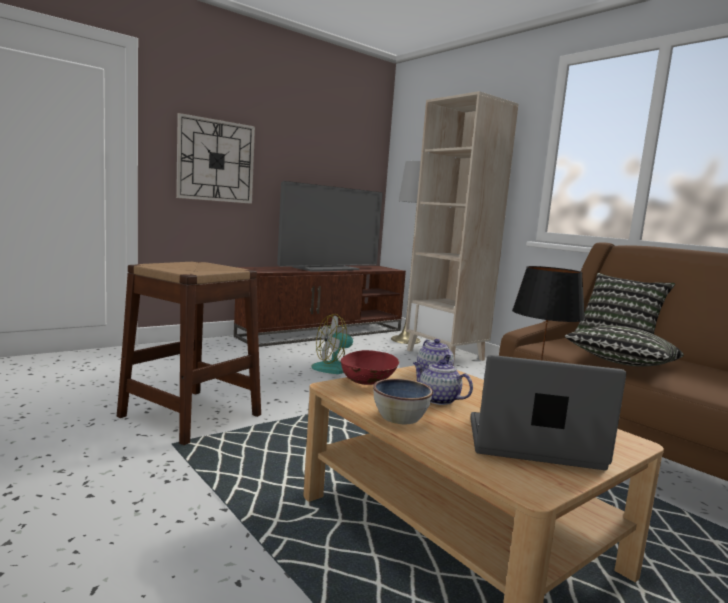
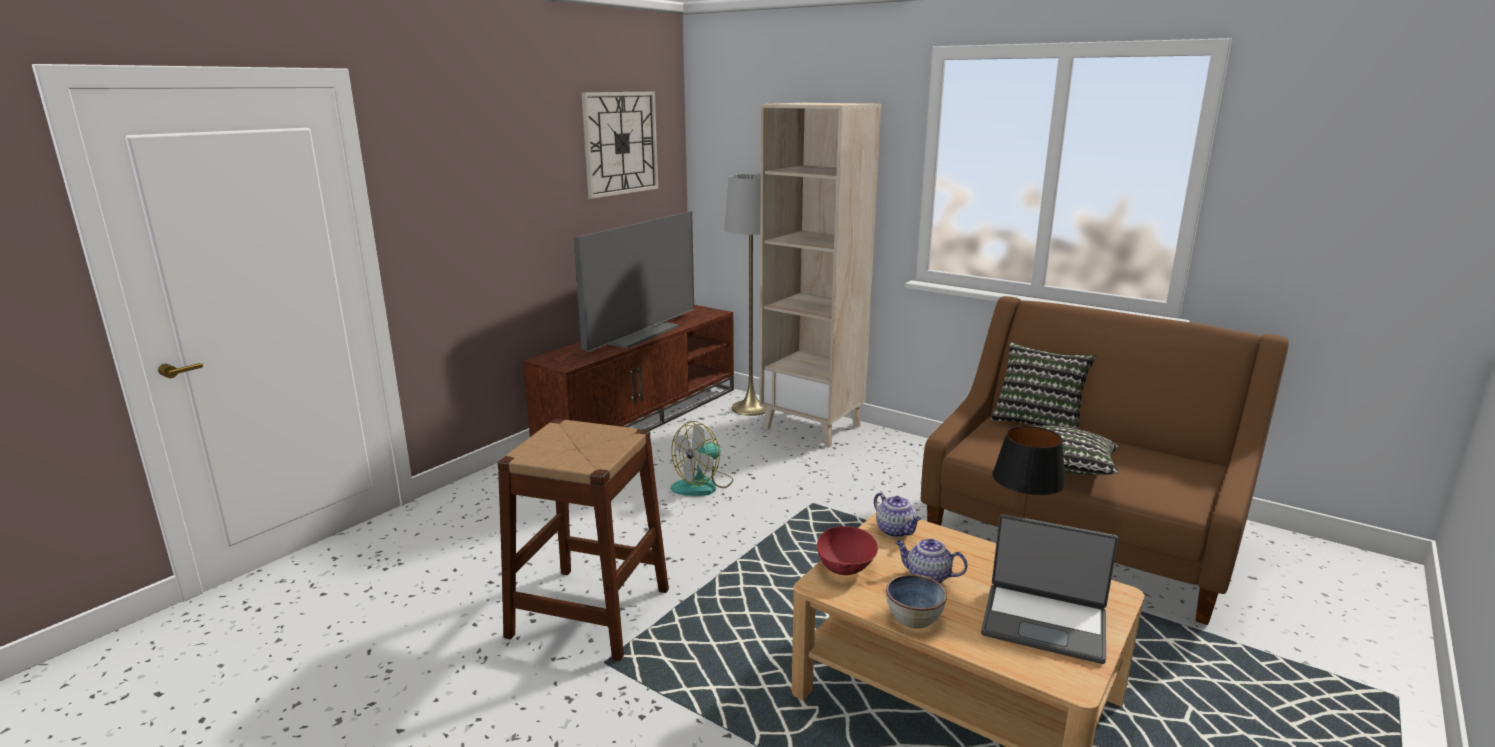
camera: 15 degrees left, 10 degrees up
(216, 161) = (475, 220): wall clock -> wall clock (620, 143)
(533, 444) = (1044, 622): laptop -> laptop turned 150 degrees counterclockwise

